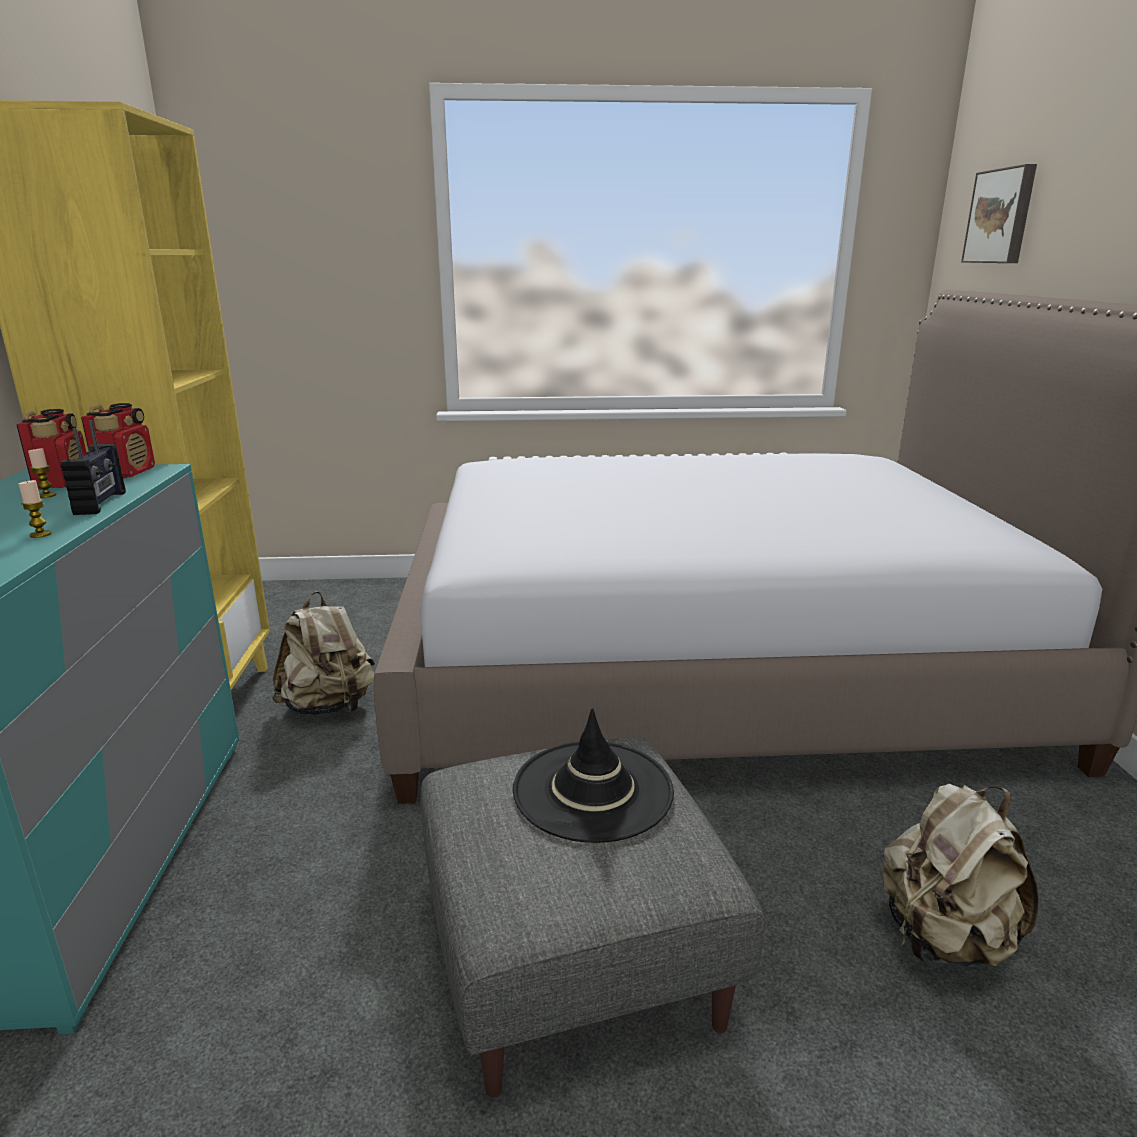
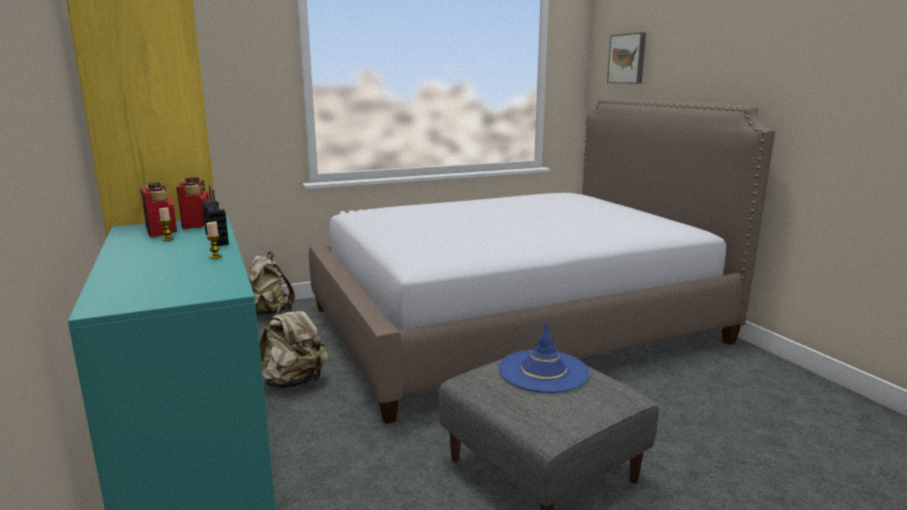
camera: 20 degrees left, 5 degrees down
(593, 790) = (543, 371): black hat -> blue hat
(944, 938) = (707, 422): beige backpack -> beige backpack (268, 313)

